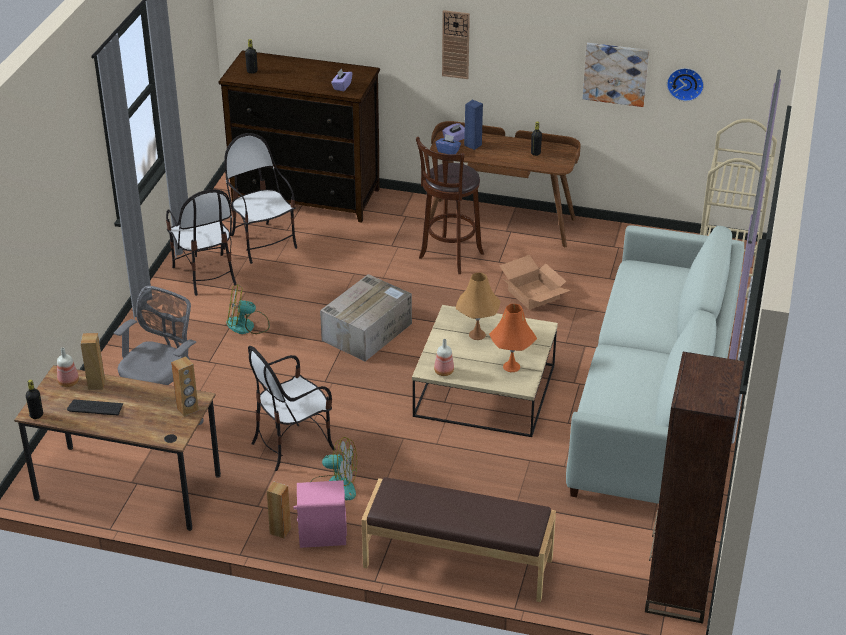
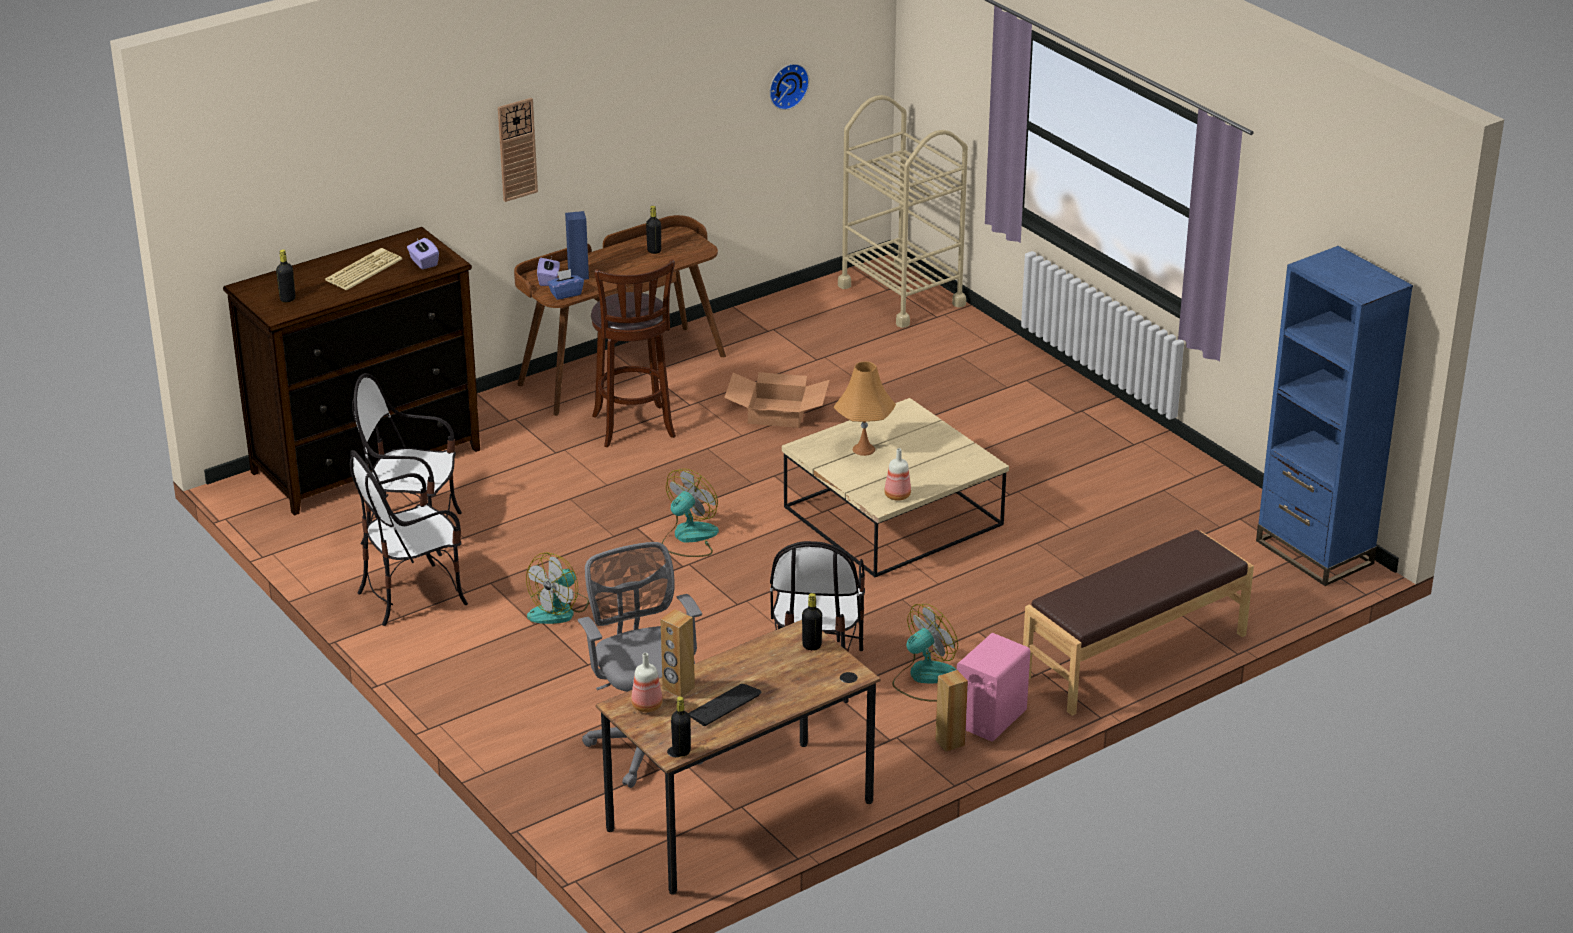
camera: 50 degrees left, 5 degrees down
(187, 409) = (811, 646): brown speaker -> black bottle
(205, 274) = (412, 595): chair -> chair turned 135 degrees clockwise
(310, 75) = (363, 270): none -> keyboard
(367, 331) = (688, 538): cardboard box -> fan
(511, 366) = (944, 455): orange table lamp -> none
(615, 73) = (710, 106): picture -> none
(655, 404) = (1047, 435): white sofa -> none
(678, 587) = (1314, 552): brown bookcase -> blue bookcase

